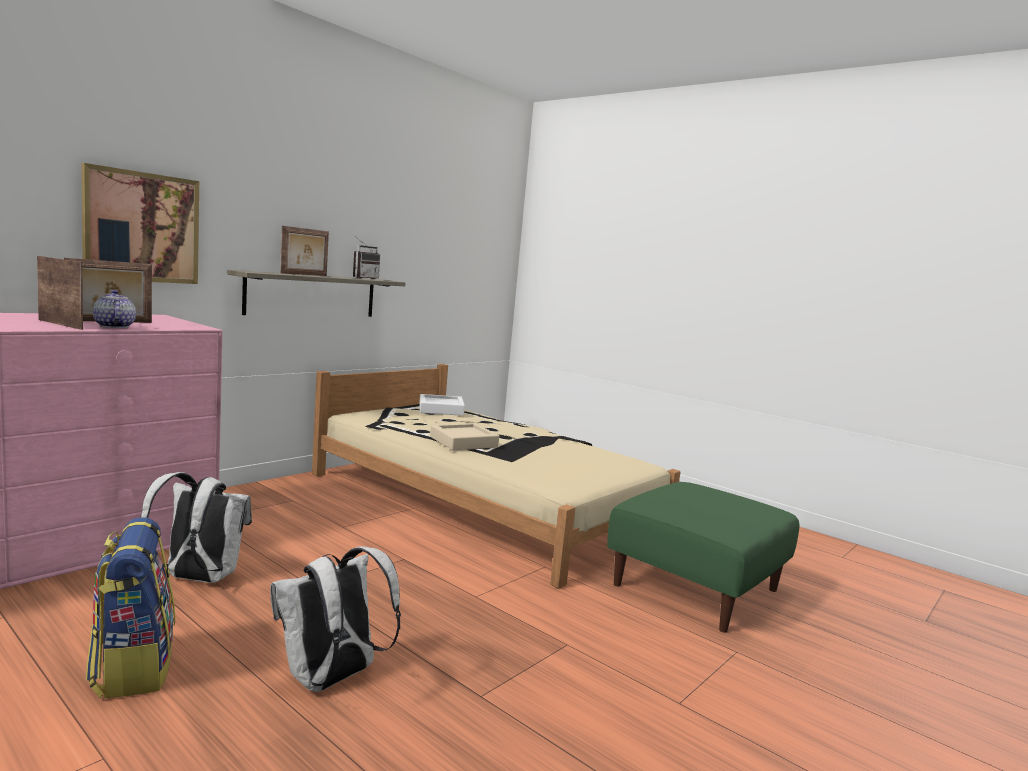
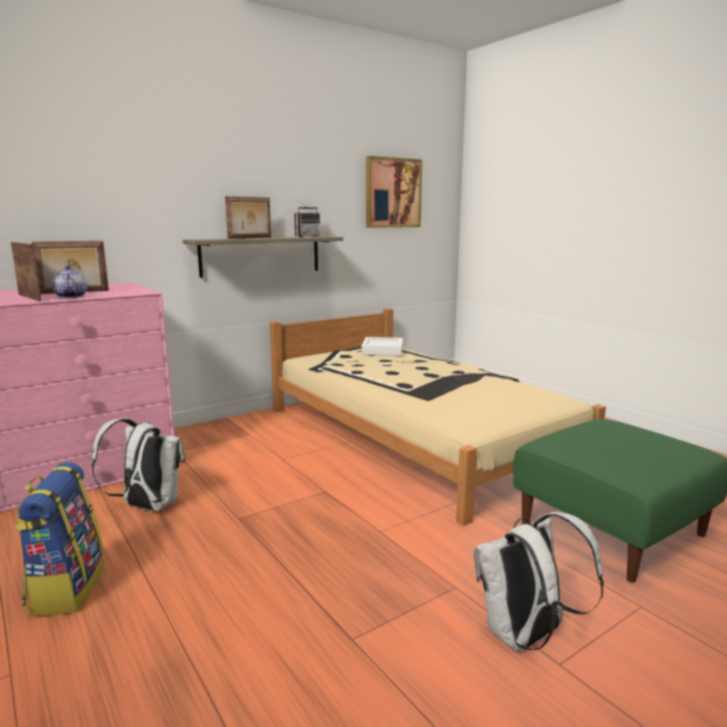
camera: 15 degrees right, 5 degrees up
(141, 227) = (105, 210): picture -> picture (393, 193)
(331, 679) = (221, 611): white backpack -> white backpack (525, 637)
(463, 442) = (390, 382): beige tray -> none

